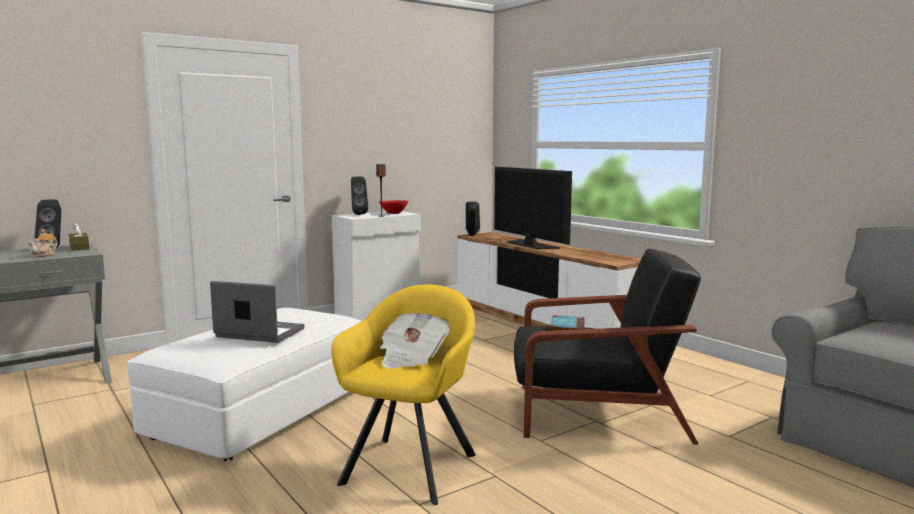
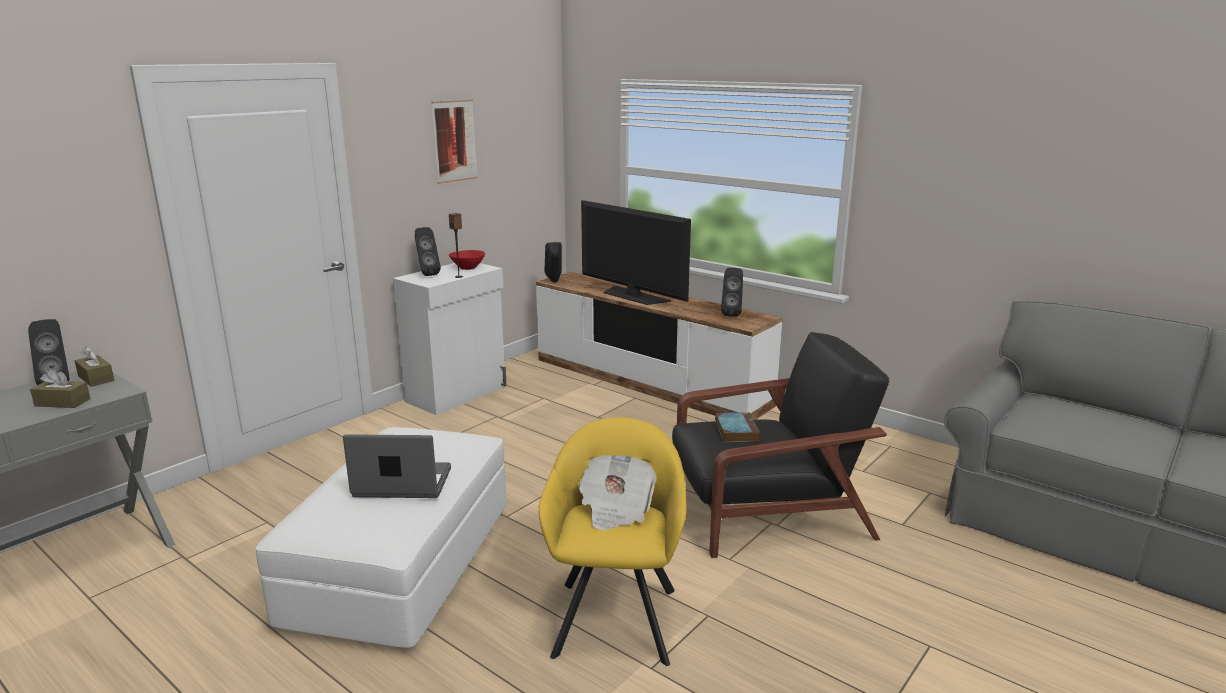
camera: 15 degrees left, 10 degrees up
(45, 255) = (62, 402): teapot -> brown tissue box
(393, 115) = (454, 141): none -> picture
(607, 256) = (731, 314): none -> black speaker

